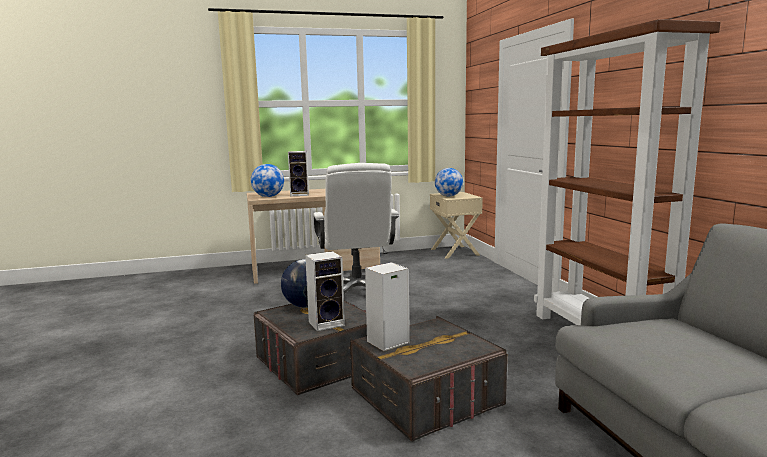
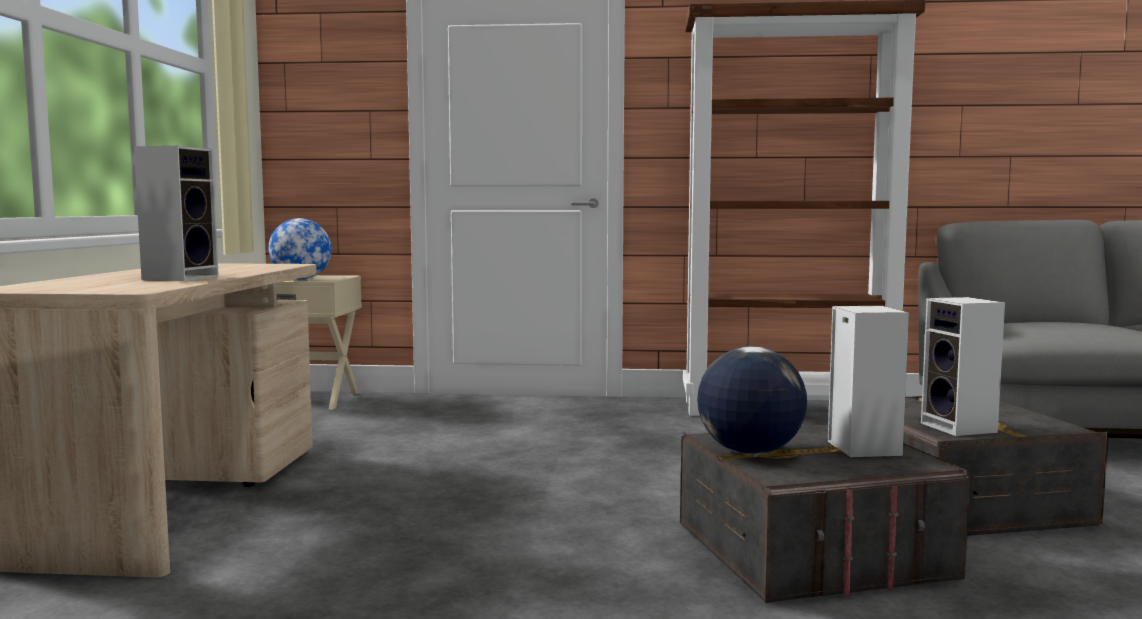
camera: 70 degrees left, 5 degrees down
(268, 196) = (132, 286): globe -> none
(357, 292) = (434, 485): white office chair -> none

